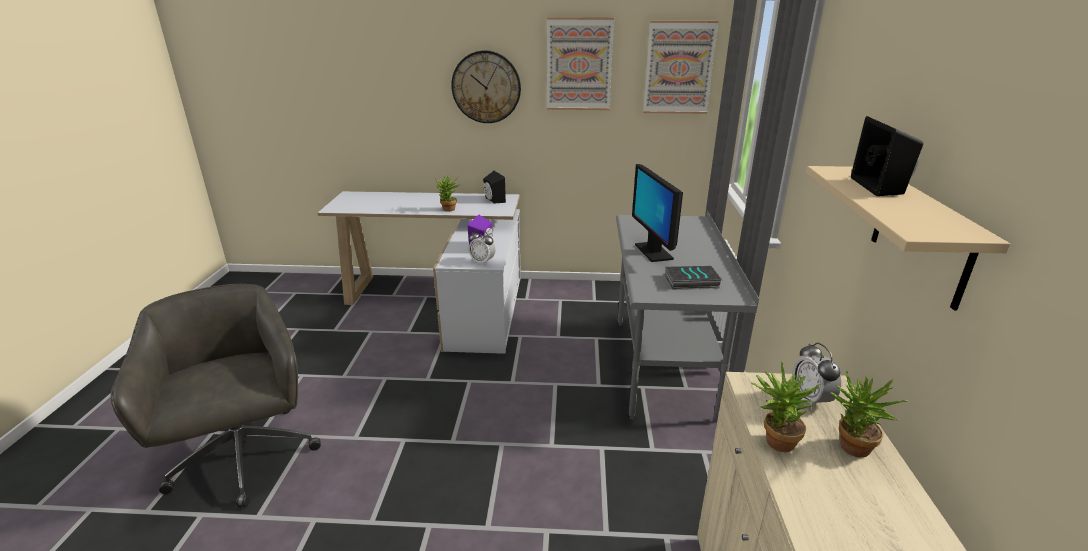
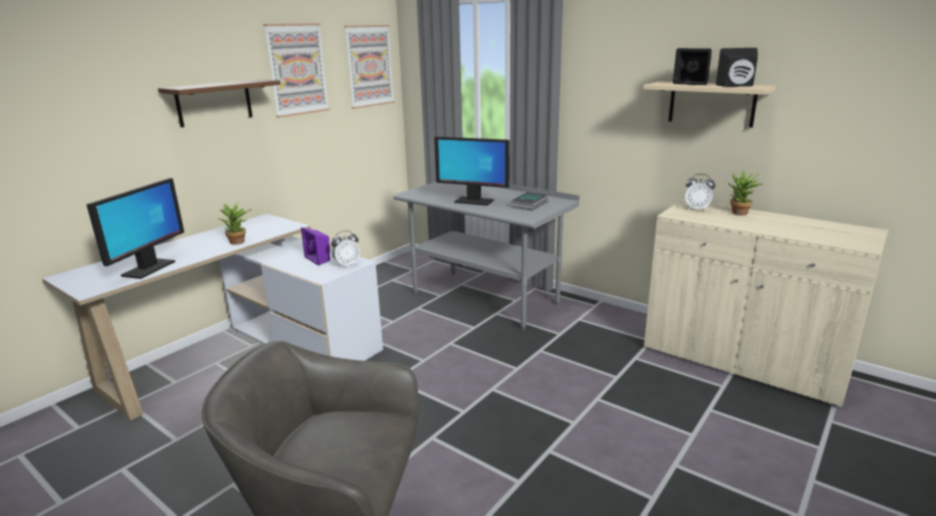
camera: 55 degrees left, 5 degrees down
(377, 207) = (148, 269): none -> monitor
(486, 87) = (214, 102): wall clock -> brown shelf
(493, 200) = (257, 223): black speaker -> black speaker (737, 86)
(774, 441) = (725, 223): potted plant -> none

